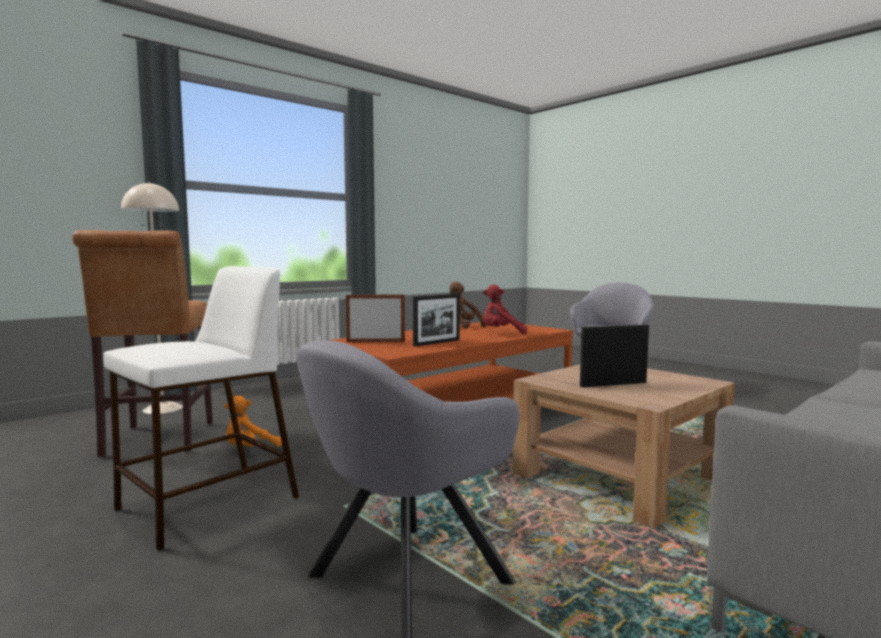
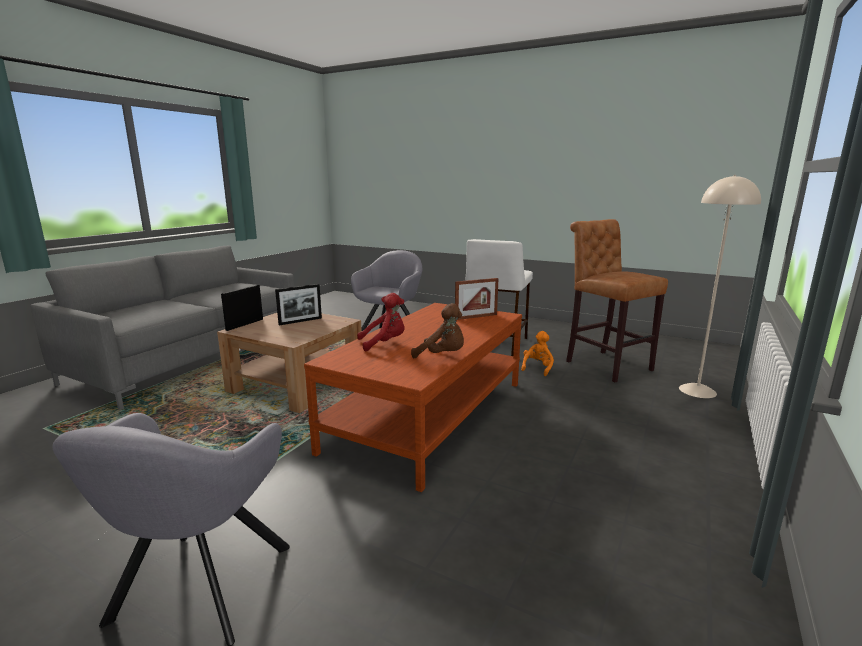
camera: 160 degrees right, 10 degrees up
(437, 343) = (428, 320): picture frame -> picture frame (245, 324)

